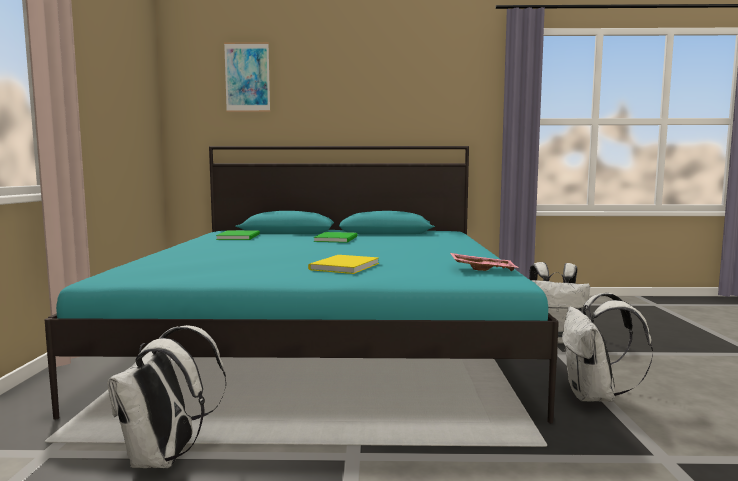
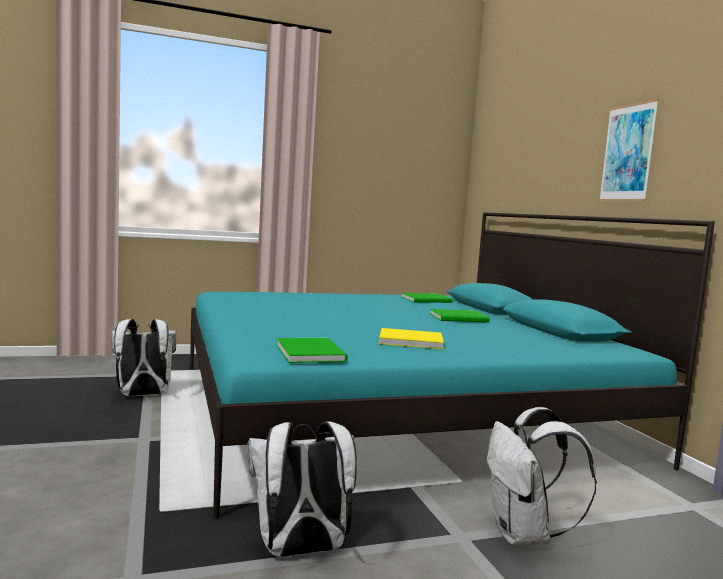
camera: 70 degrees right, 0 degrees up
(247, 77) = (517, 140): picture -> picture (628, 153)
(342, 266) = (290, 321): yellow book -> yellow book (408, 340)
(482, 269) = (311, 352): pink tray -> green book

